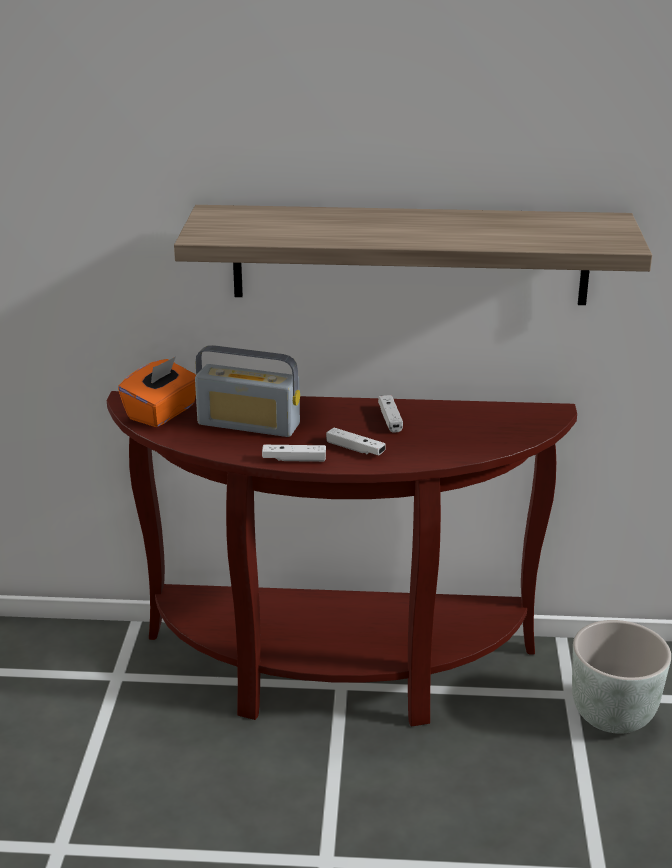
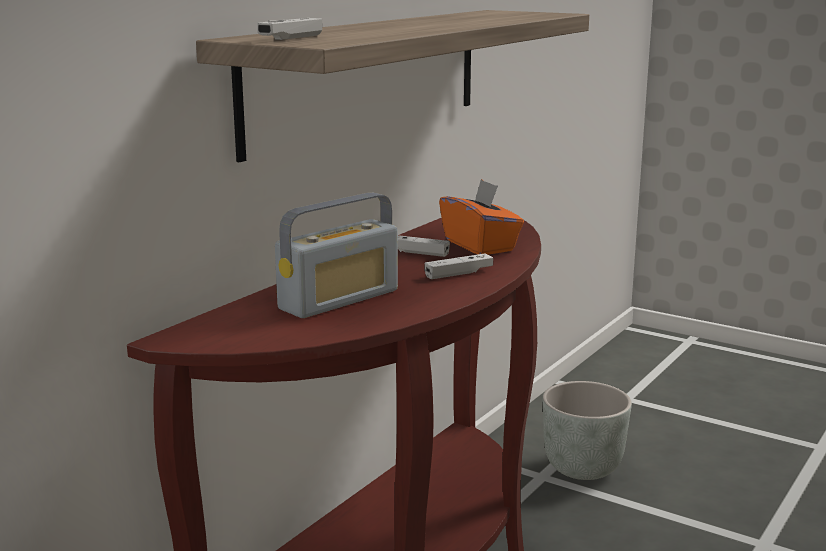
camera: 60 degrees left, 10 degrees down
(162, 413) = (241, 329): orange tissue box -> orange tissue box (480, 245)
(294, 459) = (448, 297): white game controller -> white game controller (291, 38)

